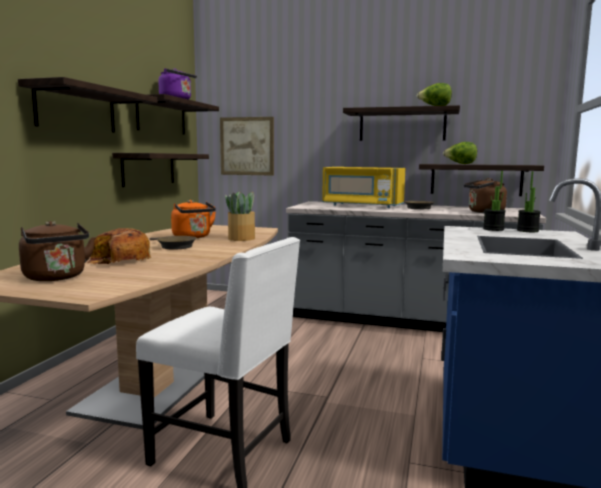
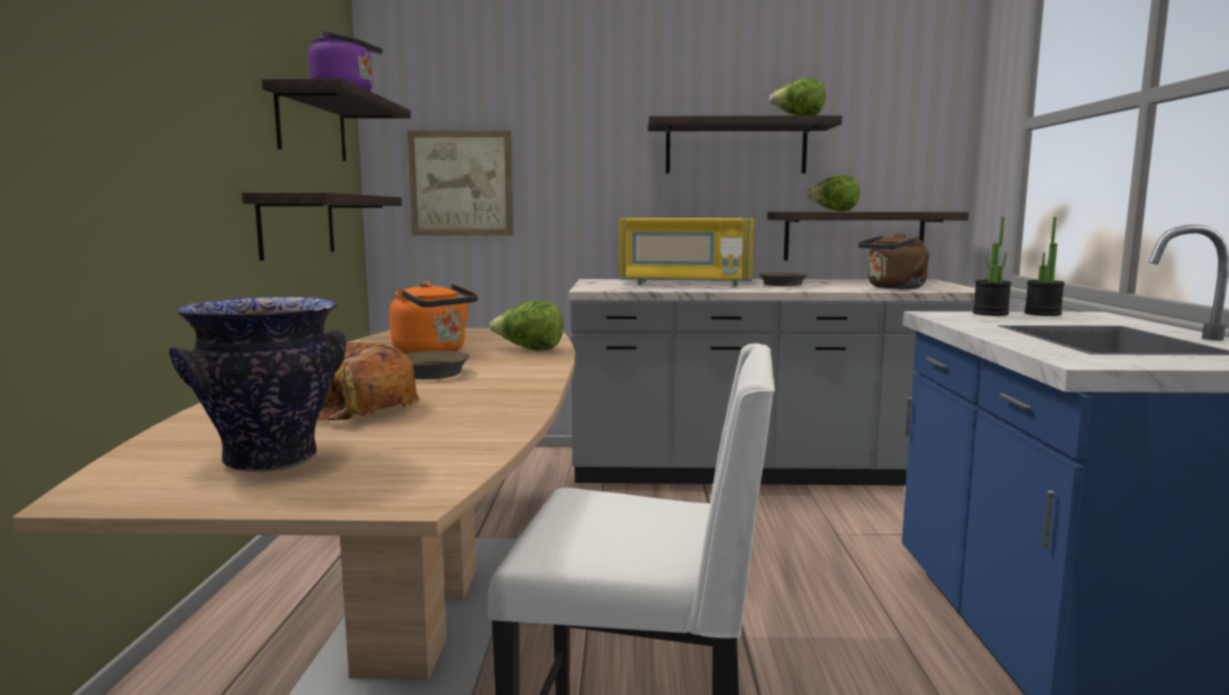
camera: 15 degrees left, 0 degrees up
(57, 277) = (272, 461): brown kettle -> vase
(77, 110) = (182, 101): shelf -> none
(242, 238) = (529, 350): potted plant -> lettuce

